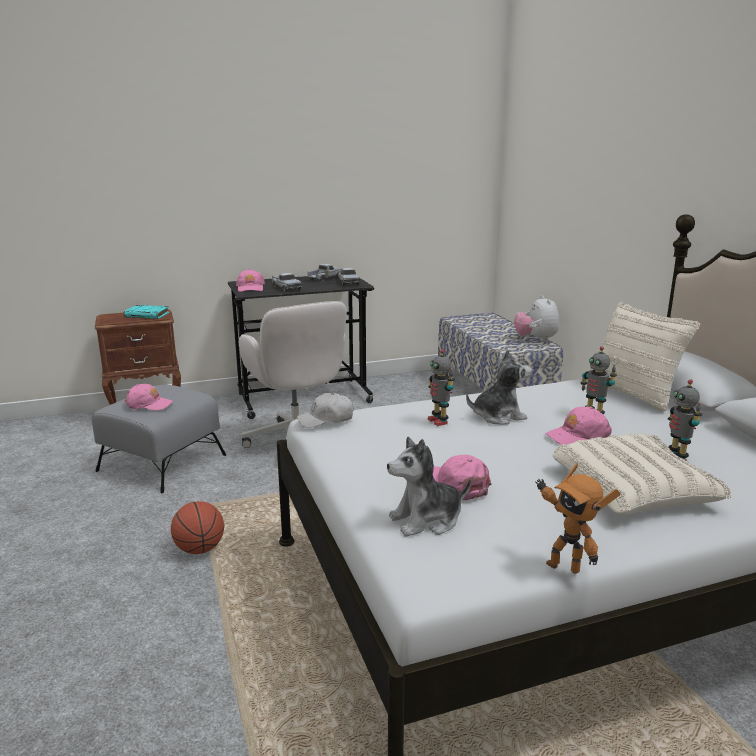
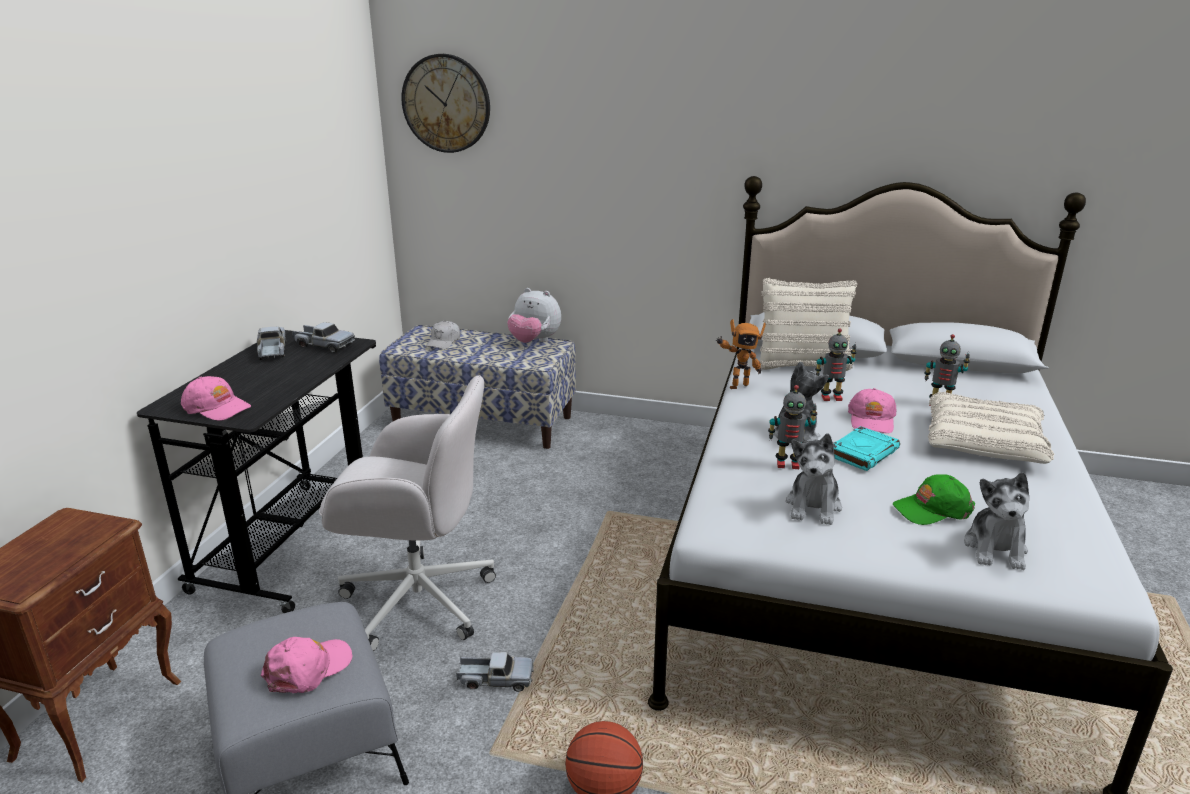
camera: 55 degrees left, 5 degrees up
(148, 315) = (64, 535): turquoise book -> turquoise book (863, 453)
(286, 288) = (270, 386): toy truck -> toy truck (495, 679)
(326, 419) = (720, 522): white cap -> white cap (444, 342)
(392, 442) = (813, 506): none -> plush toy
(455, 485) = (932, 509): pink cap -> green cap
(529, 147) = (446, 103): none -> wall clock
(564, 565) = (1095, 518): toy robot -> toy robot (737, 385)

